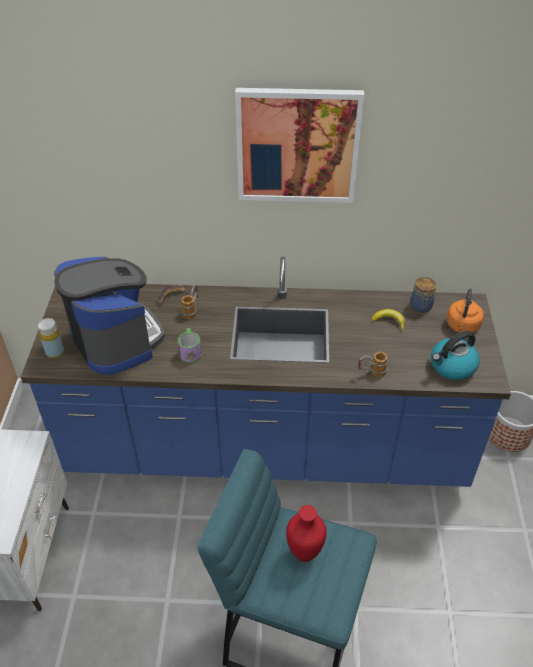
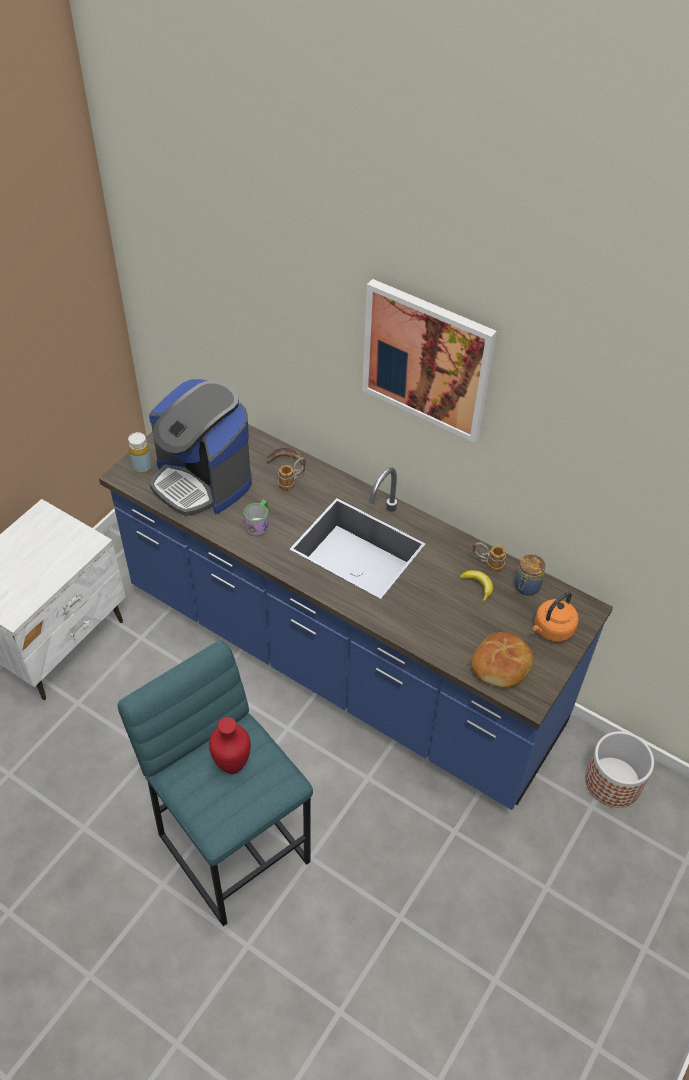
camera: 30 degrees right, 5 degrees up
(116, 340) = (202, 480): coffee machine -> coffee machine turned 135 degrees clockwise
(371, 373) = (412, 630): mug -> mug (486, 564)
(452, 366) = (501, 665): kettle -> bread

